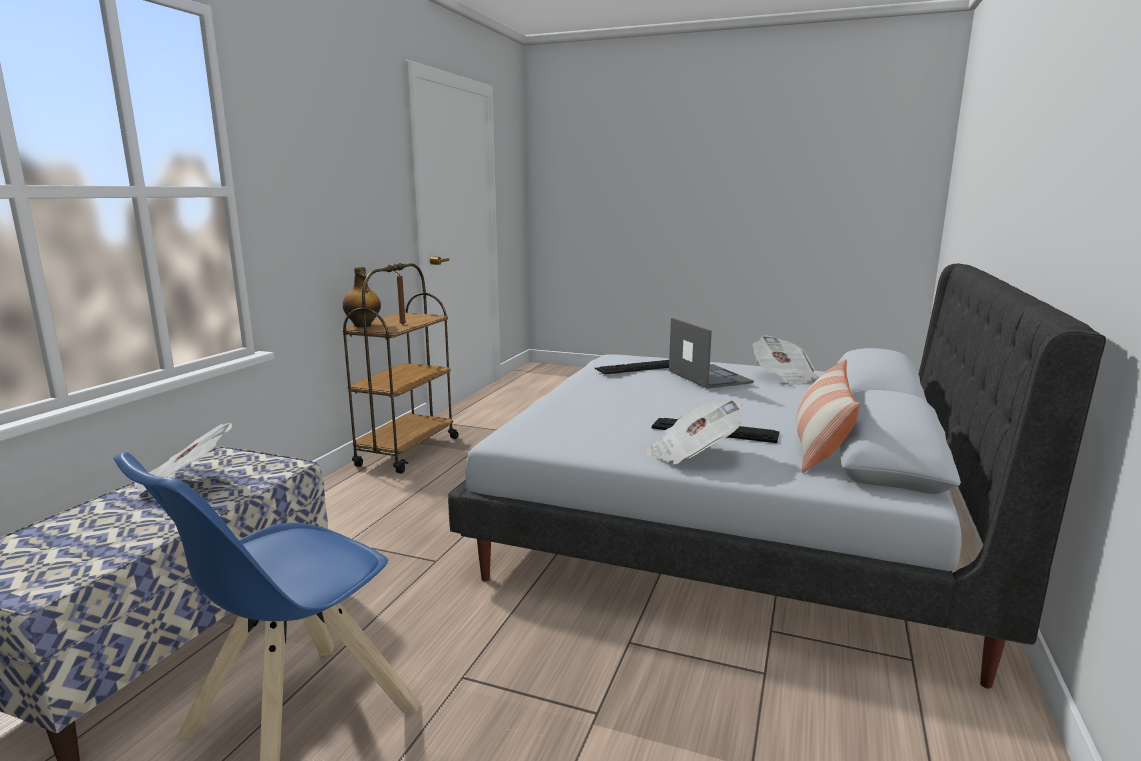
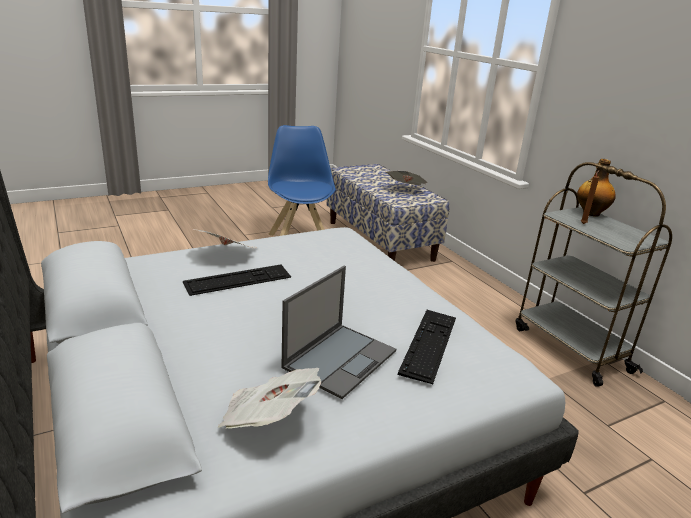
camera: 130 degrees right, 10 degrees up
(406, 452) = (570, 348): brown cart -> grey cart
(708, 376) = (340, 358): laptop -> laptop turned 75 degrees counterclockwise
(820, 444) = (150, 295): pillow -> none

